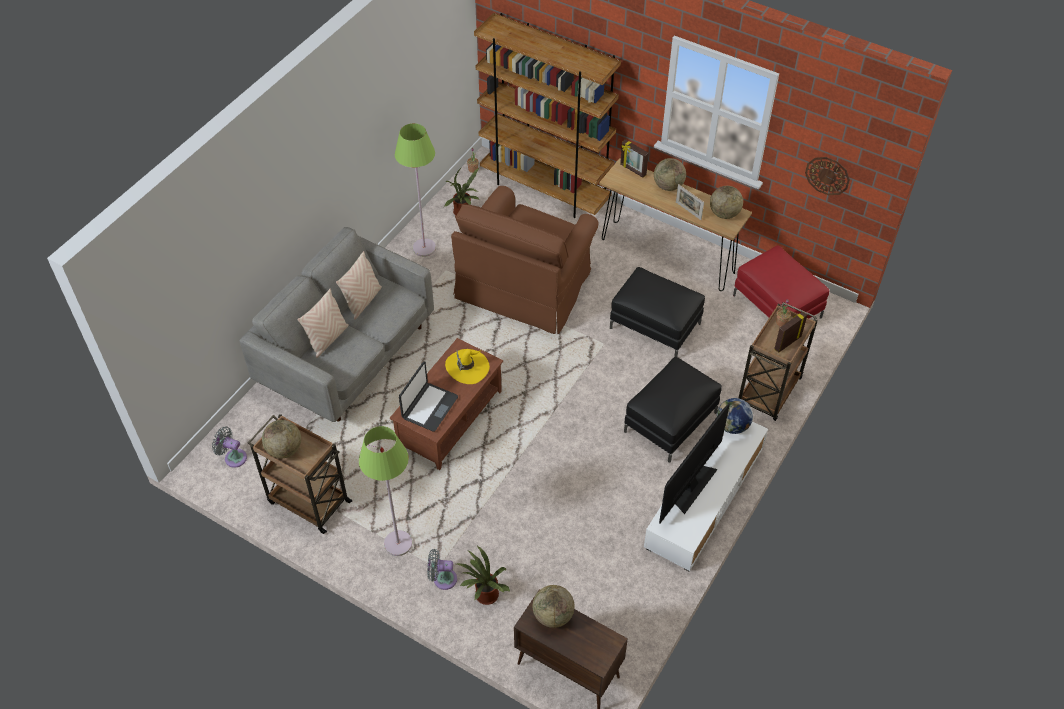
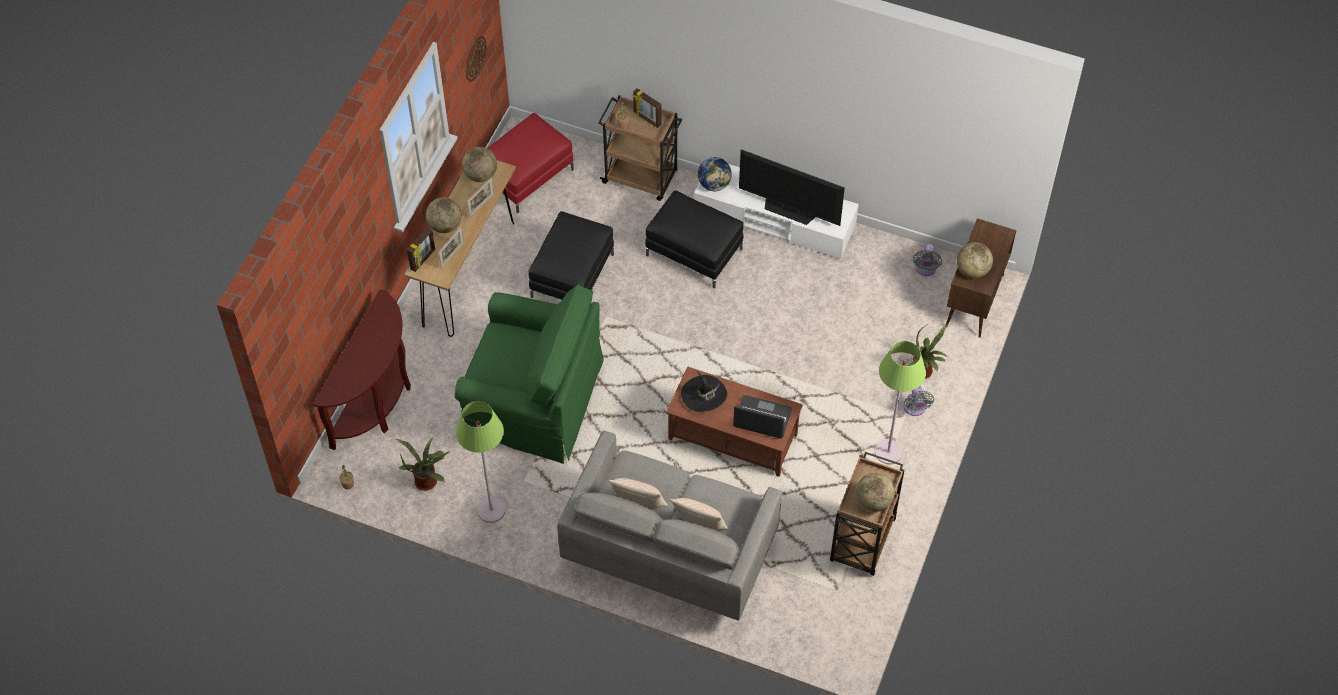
camera: 100 degrees left, 5 degrees up
(233, 457) = (827, 627): grey fan -> grey fan (925, 269)
(467, 367) = (704, 395): yellow hat -> black hat
(526, 283) = (531, 398): brown armchair -> green armchair
(545, 190) = (376, 402): brown bookcase -> brown console table
(634, 188) = (452, 255): none -> picture frame

